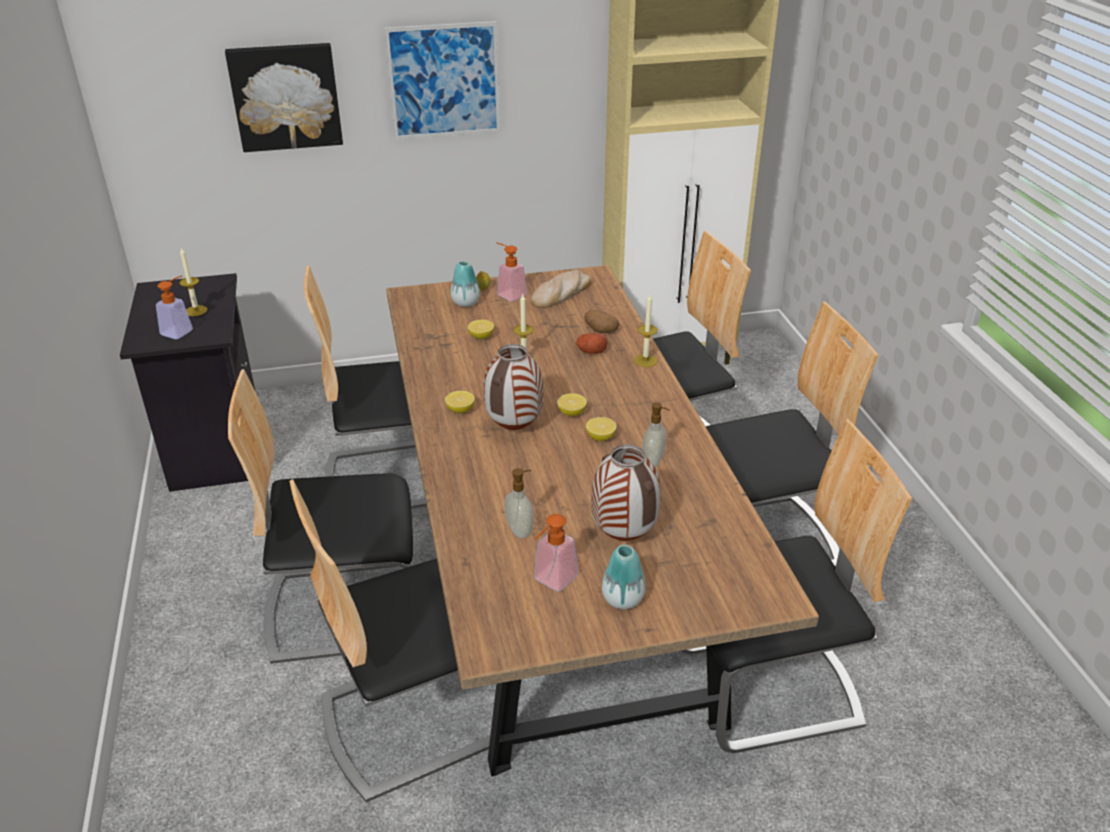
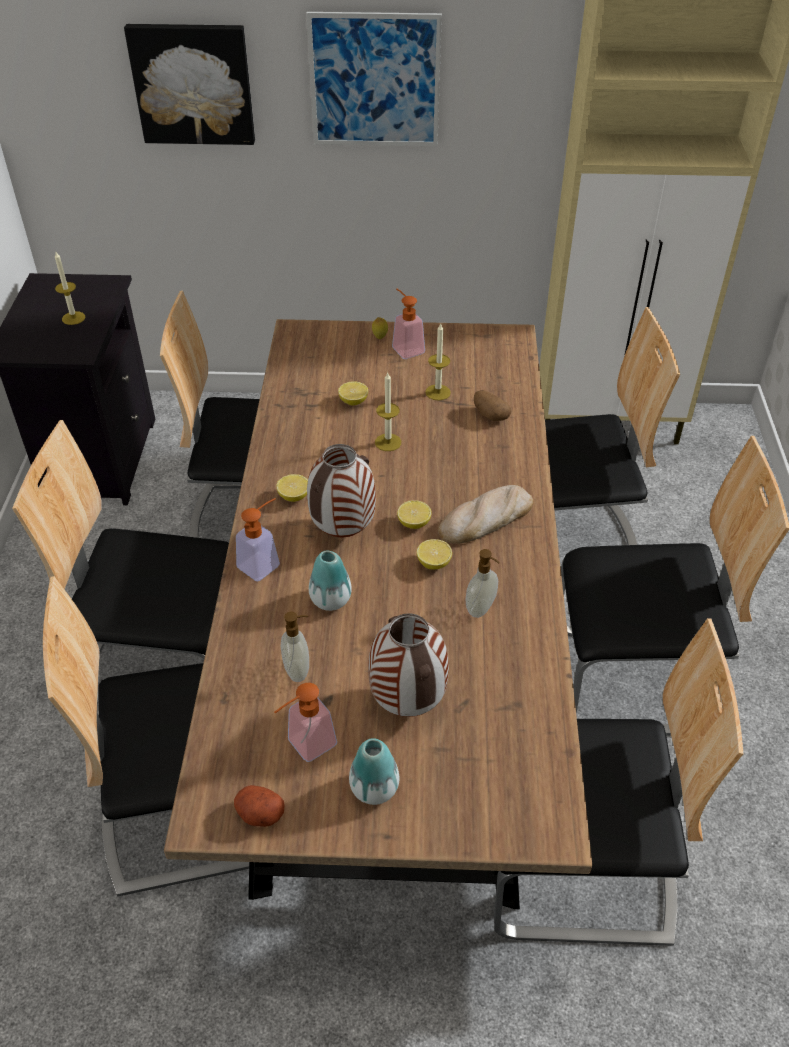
camera: 15 degrees right, 10 degrees up
(180, 330) = (49, 340): soap dispenser -> soap dispenser (264, 563)
(465, 302) = (353, 352): vase -> vase (330, 600)
(560, 293) = (464, 356): bread -> bread (485, 519)
(591, 351) = (468, 442): potato -> potato (259, 813)
(645, 361) = (525, 466): candle -> candle (438, 392)

